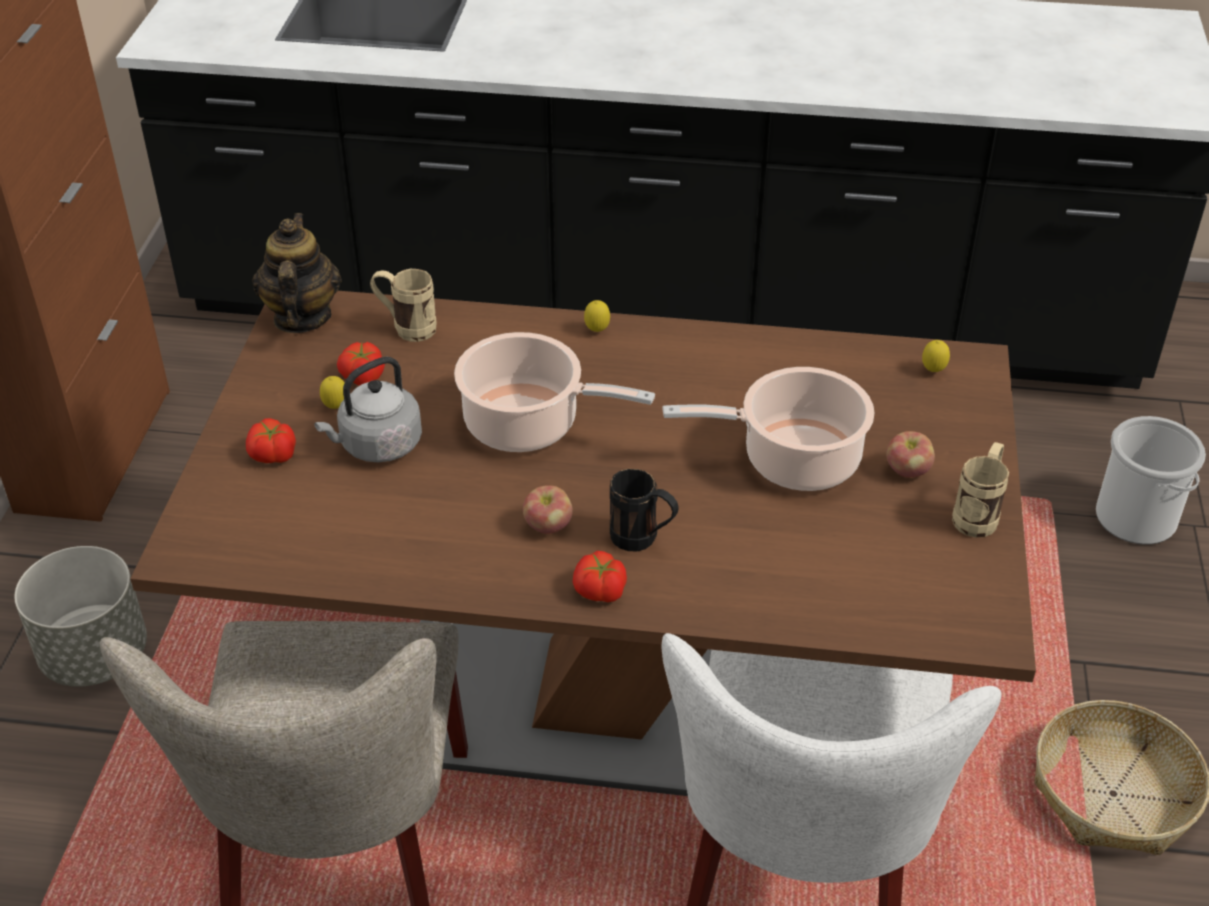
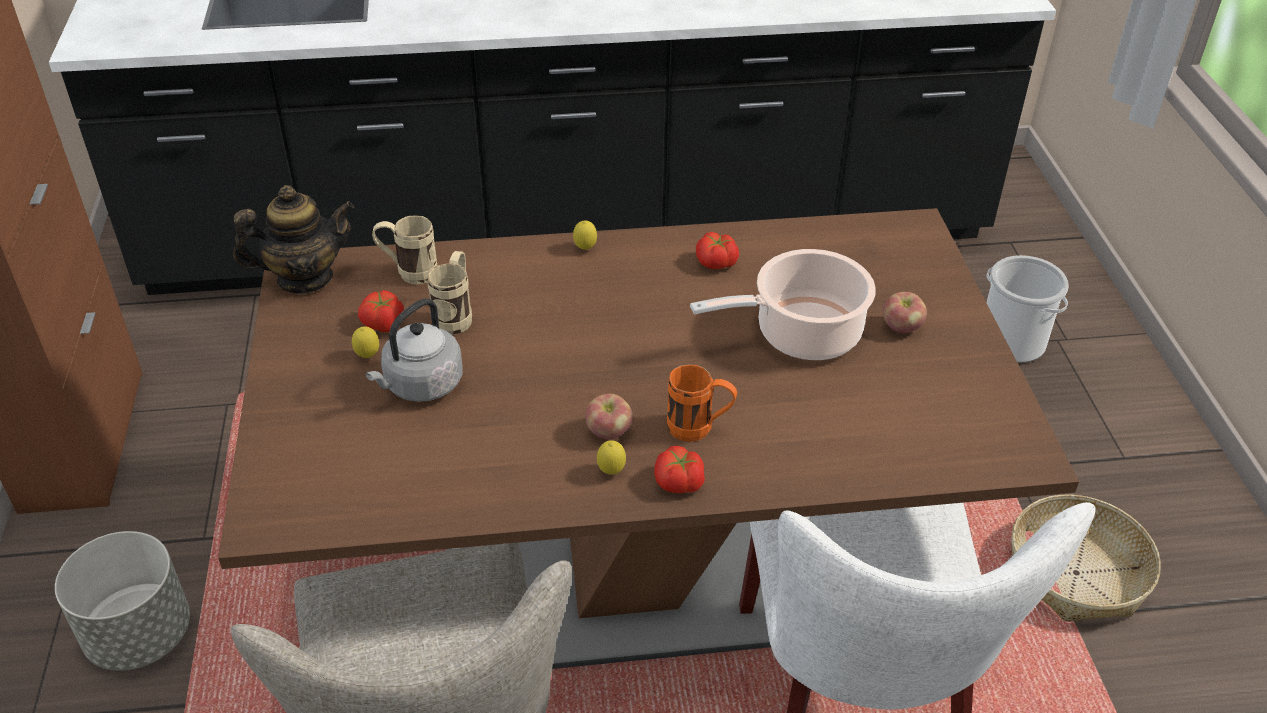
camera: 15 degrees left, 0 degrees up
(273, 455) = (322, 411): tomato -> tomato (716, 263)
(301, 317) = (304, 278): teapot -> teapot turned 90 degrees clockwise
(529, 424) = (555, 342): cooking pot -> none
(642, 541) = (699, 430): black mug -> orange mug
(933, 371) = (886, 239): lemon -> lemon (611, 472)
(978, 514) = (975, 354): beige mug -> beige mug (456, 315)

